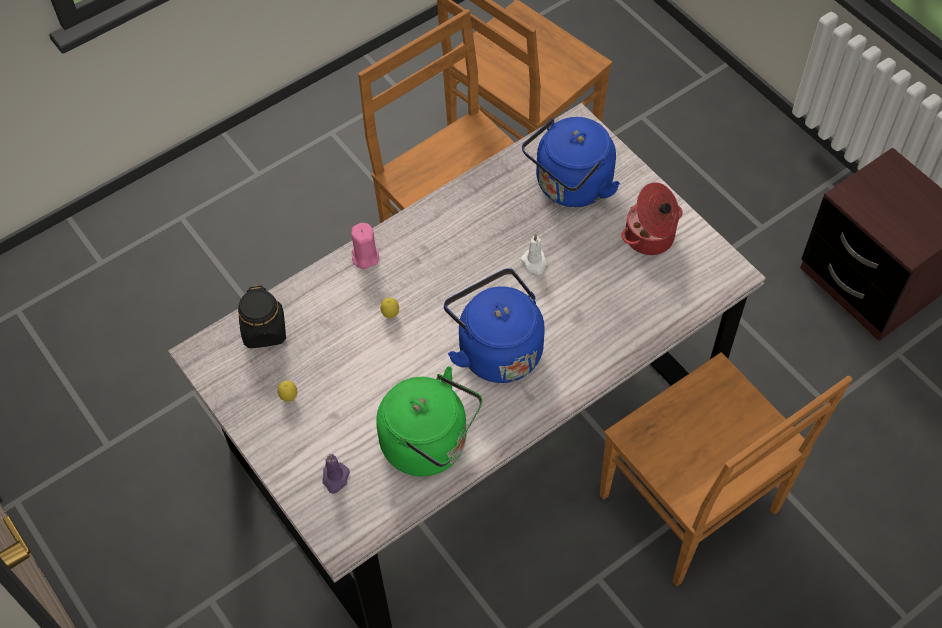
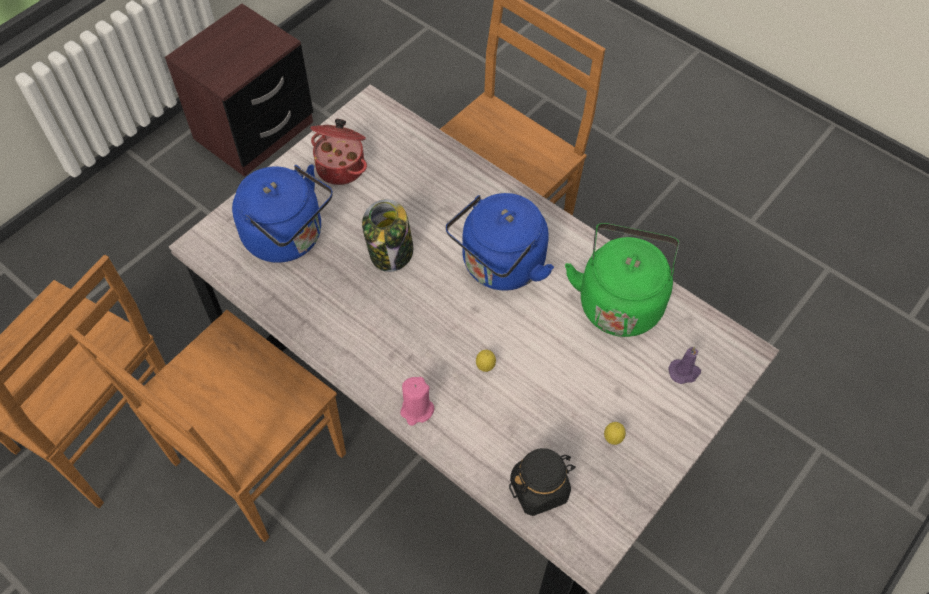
camera: 105 degrees left, 0 degrees up
(534, 263) = (391, 253): white candle -> jar

